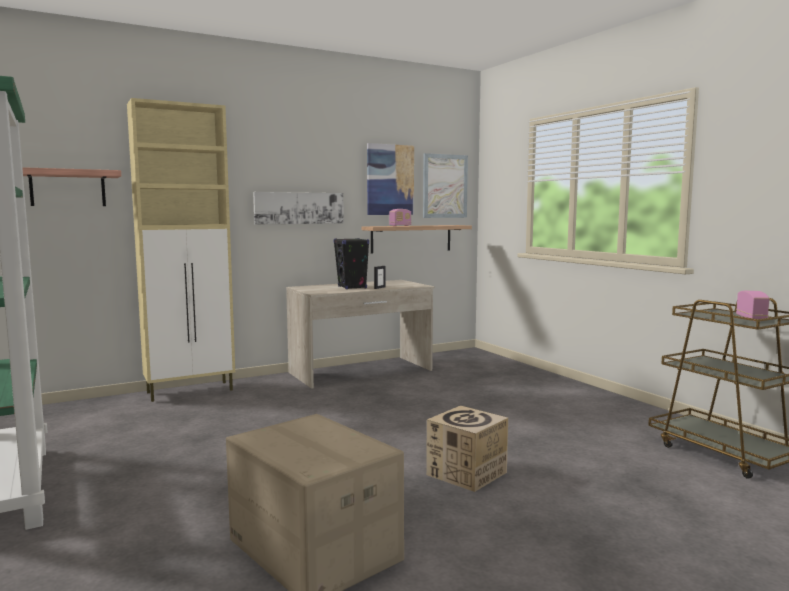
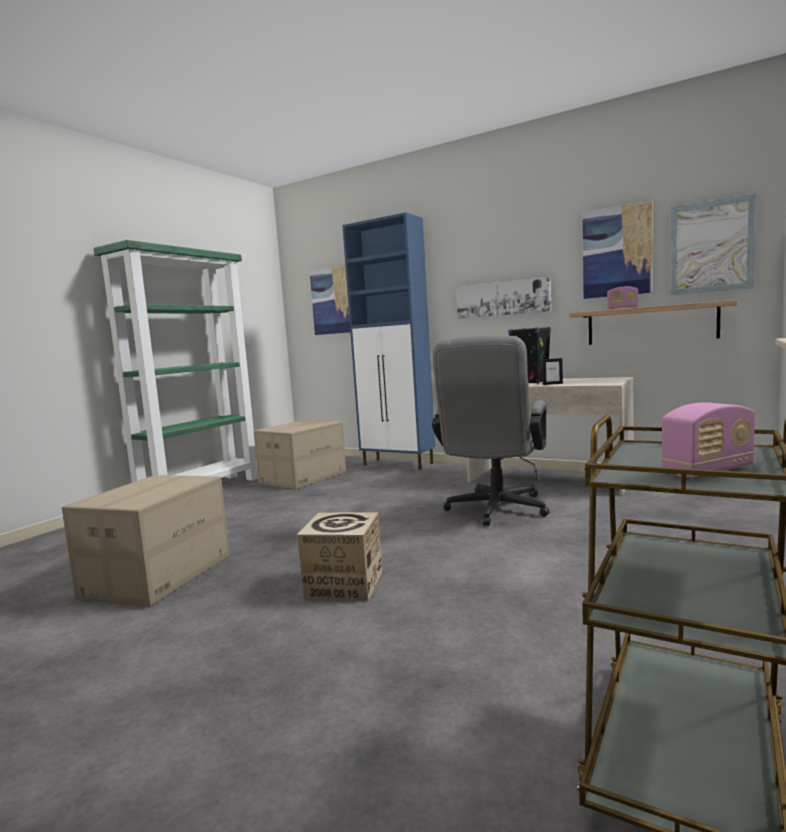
camera: 60 degrees right, 0 degrees up
(68, 188) = (332, 301): shelf -> picture
(118, 431) = (303, 478): none -> cardboard box
(191, 391) = (398, 464): beige cabinet -> blue cabinet
(398, 401) = (494, 511): none -> grey office chair

